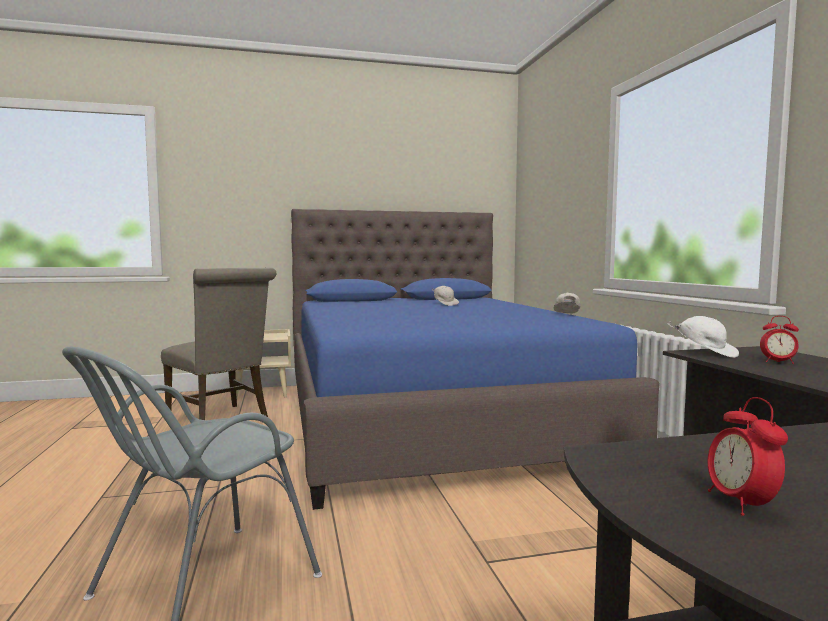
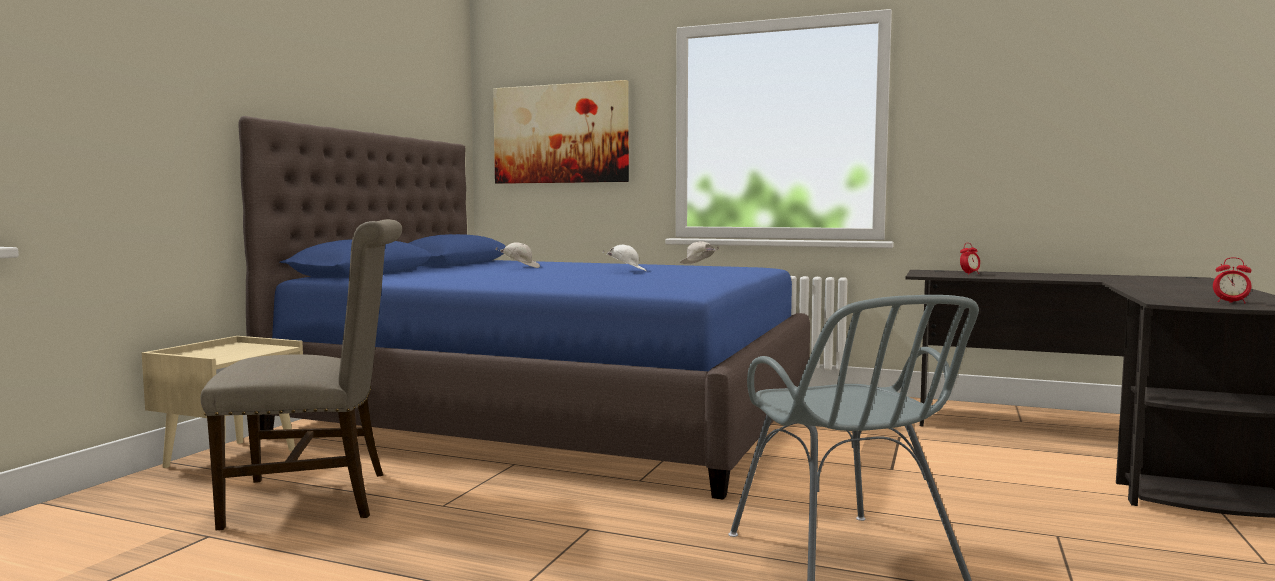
camera: 55 degrees left, 0 degrees up
(549, 199) = (560, 134): none -> picture
(706, 353) = (925, 274): white cap -> white cap (626, 271)

